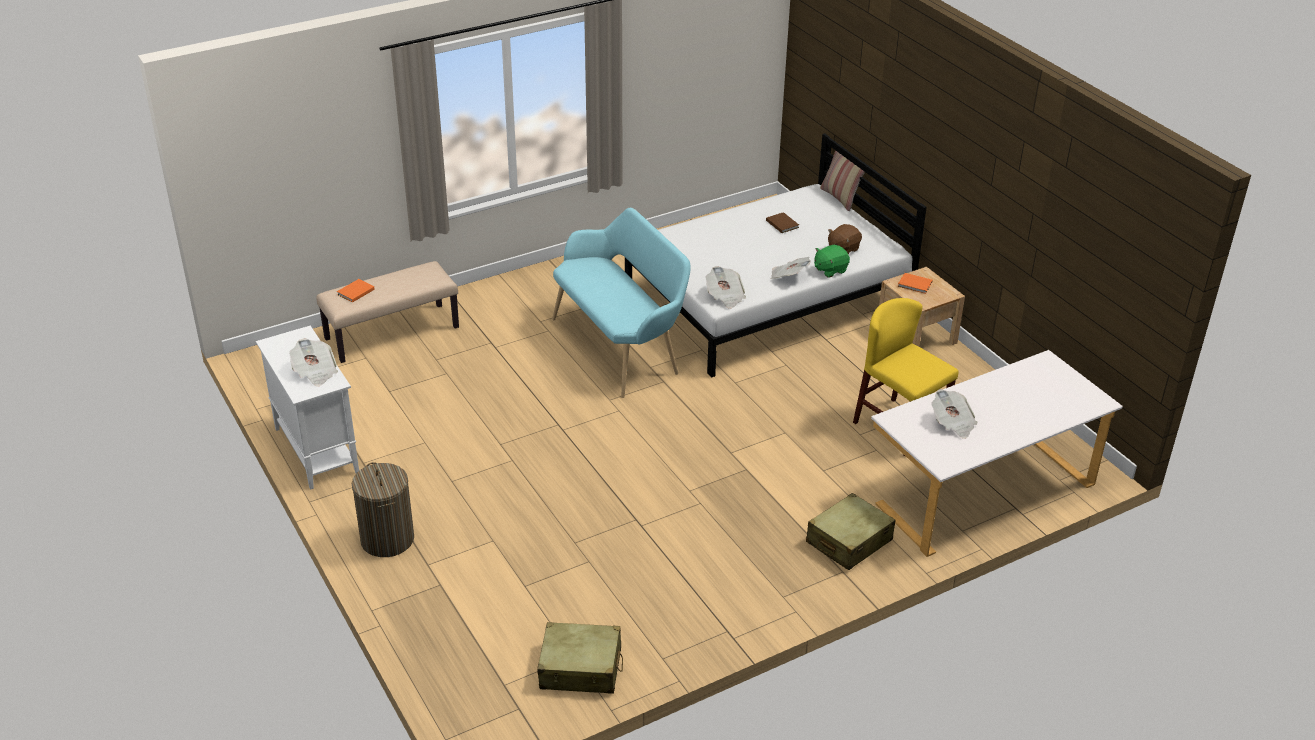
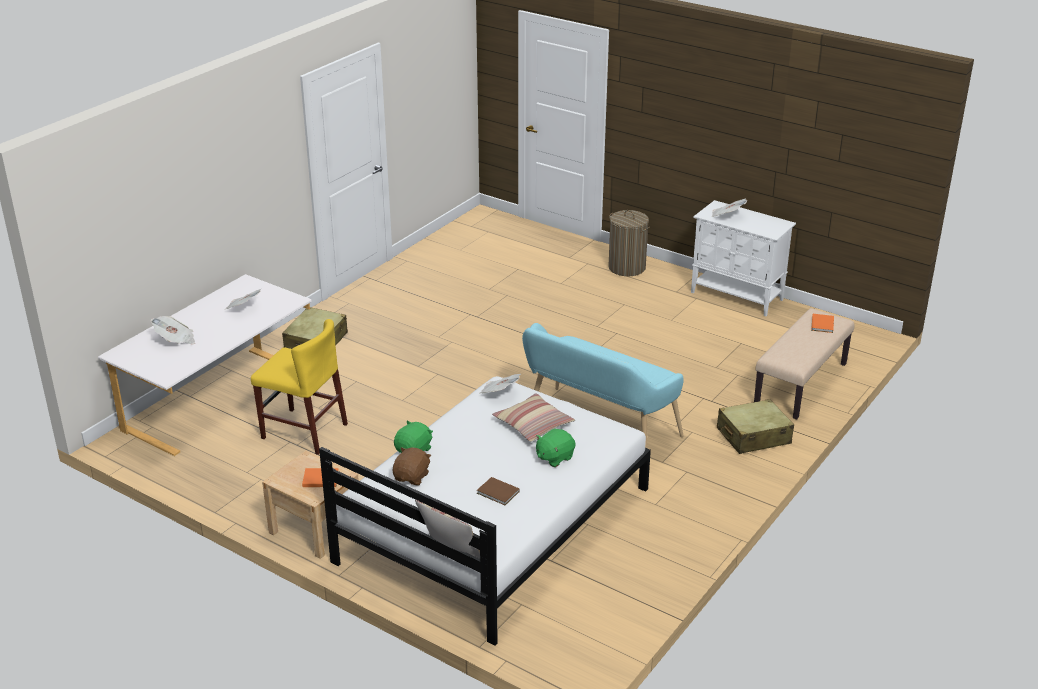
camera: 155 degrees right, 5 degrees down
(581, 668) = (451, 246): beige suitcase -> beige suitcase (753, 436)
(716, 264) = (533, 424): none -> pillow
(720, 236) = (554, 457): none -> green plush toy
(788, 277) = (452, 430): newspaper -> newspaper (175, 340)

